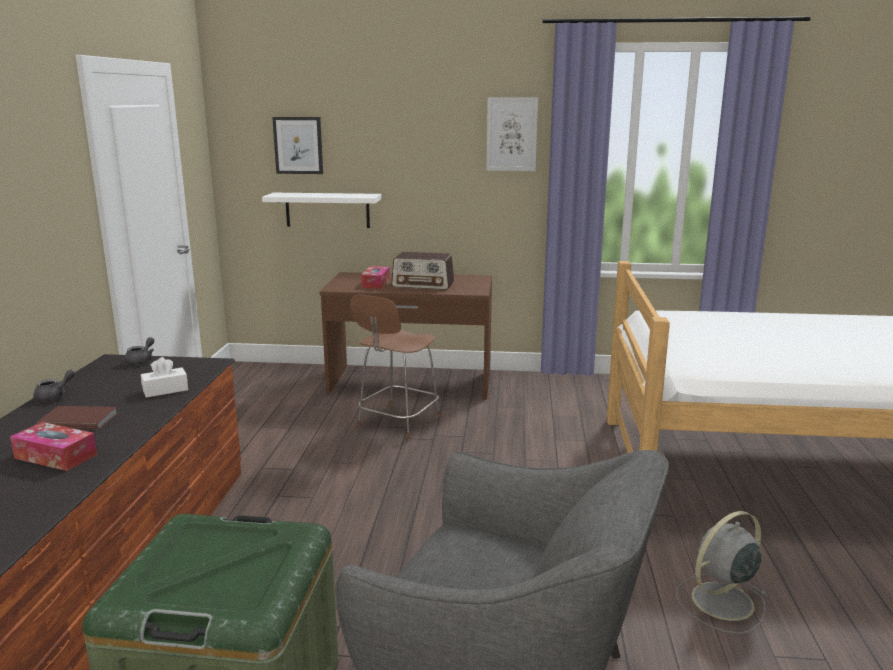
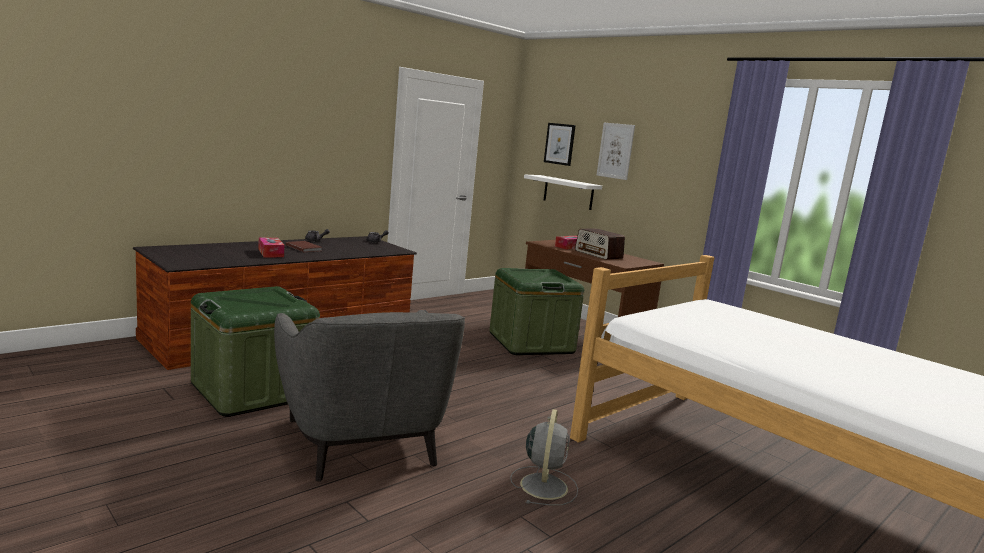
camera: 40 degrees right, 5 degrees down
(165, 390) = (358, 251): white tissue box -> none
(397, 423) = (531, 343): brown chair -> green storage box
(511, 134) = (698, 150): picture -> picture (615, 151)
(720, 602) = (544, 485): grey fan -> grey fan turned 90 degrees clockwise

